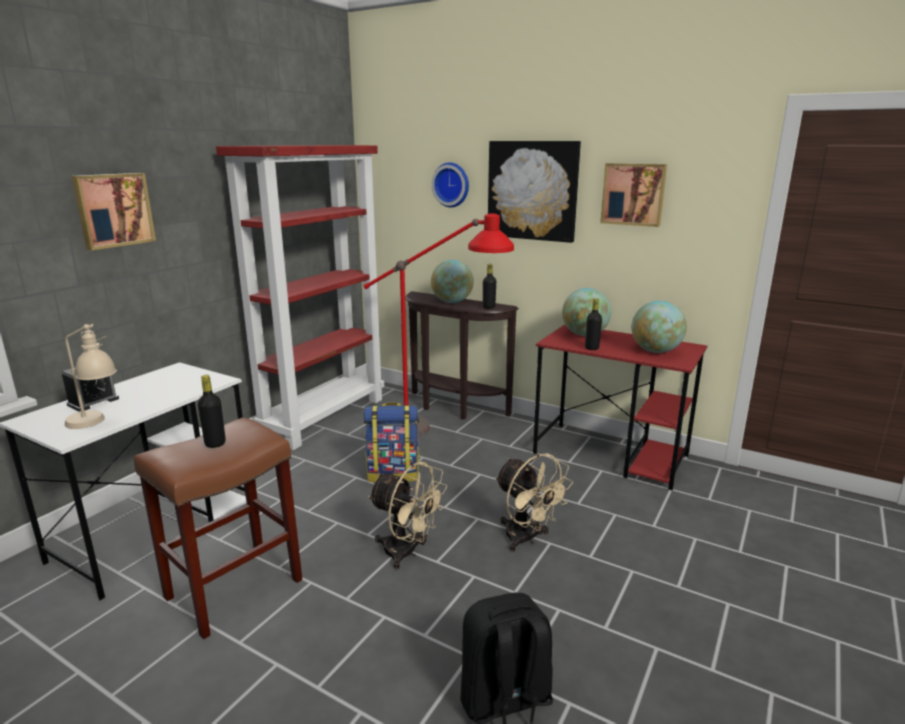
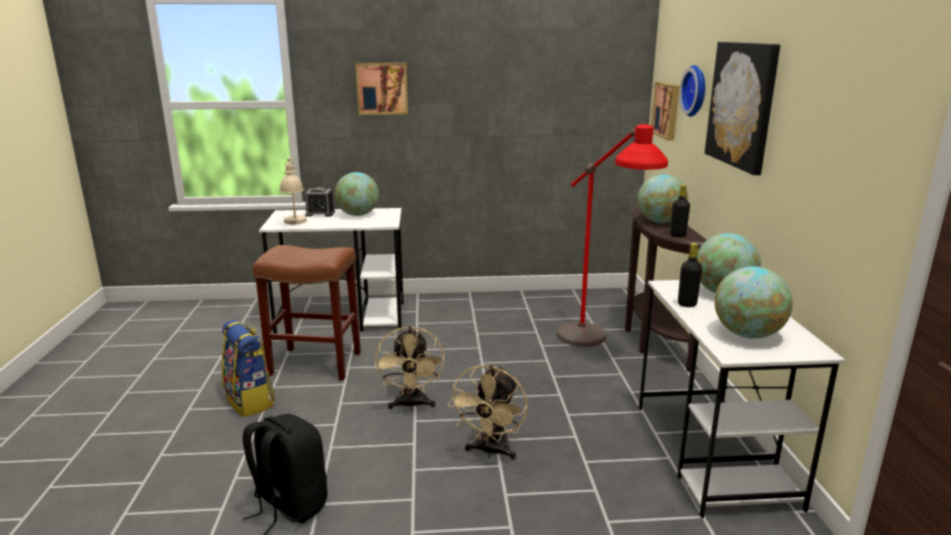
camera: 55 degrees right, 0 degrees up
(152, 385) = (358, 215): none -> globe
(215, 443) = (306, 253): black bottle -> none
(324, 417) = (542, 301): red bookcase -> none
(394, 474) = (504, 359): backpack -> backpack (251, 401)
(611, 455) = (713, 454): red desk -> white desk
(633, 194) = (812, 120): picture -> picture (667, 110)

